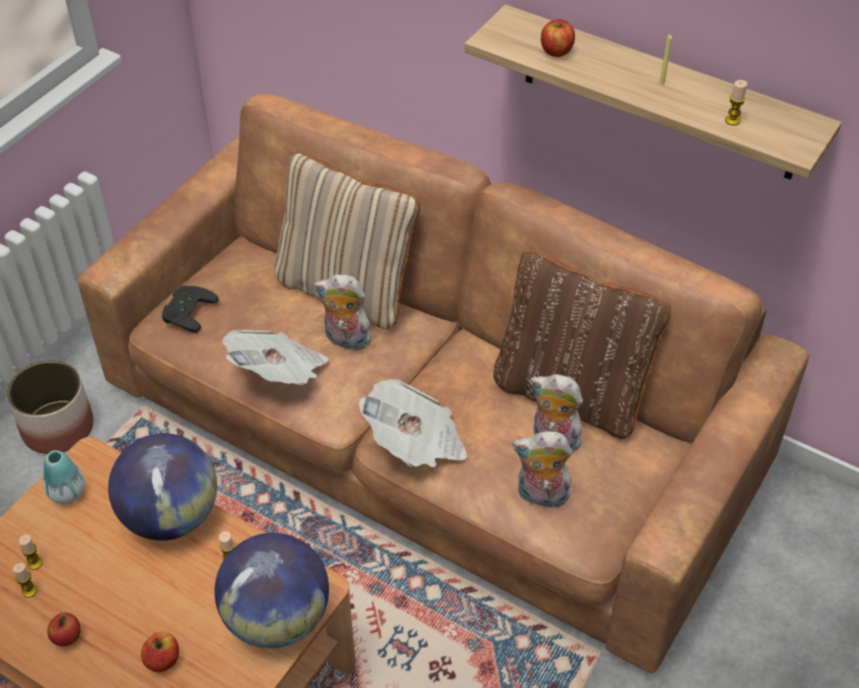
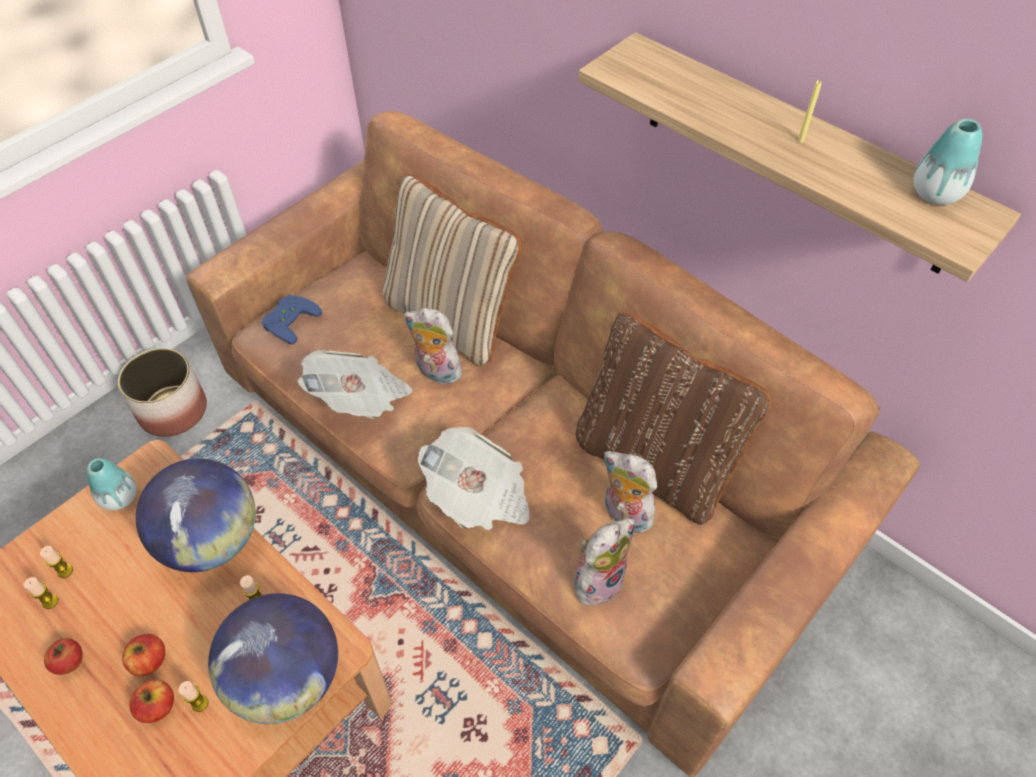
camera: 10 degrees right, 5 degrees up
(186, 310) = (289, 320): black game controller -> blue game controller
(541, 497) = (598, 579): plush toy -> plush toy turned 120 degrees clockwise
(556, 51) = (682, 90): apple -> apple (149, 661)
(732, 120) = (881, 196): candle -> candle (200, 703)
(774, 114) = (935, 194): none -> vase

